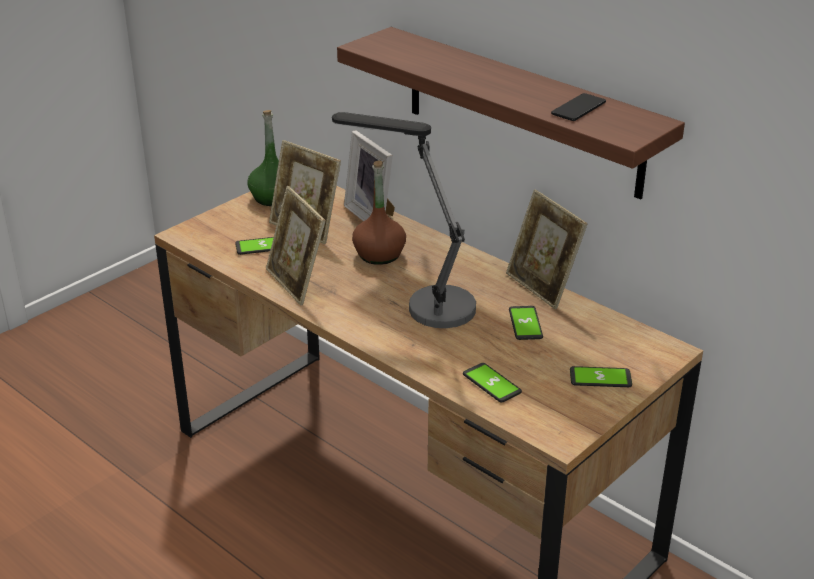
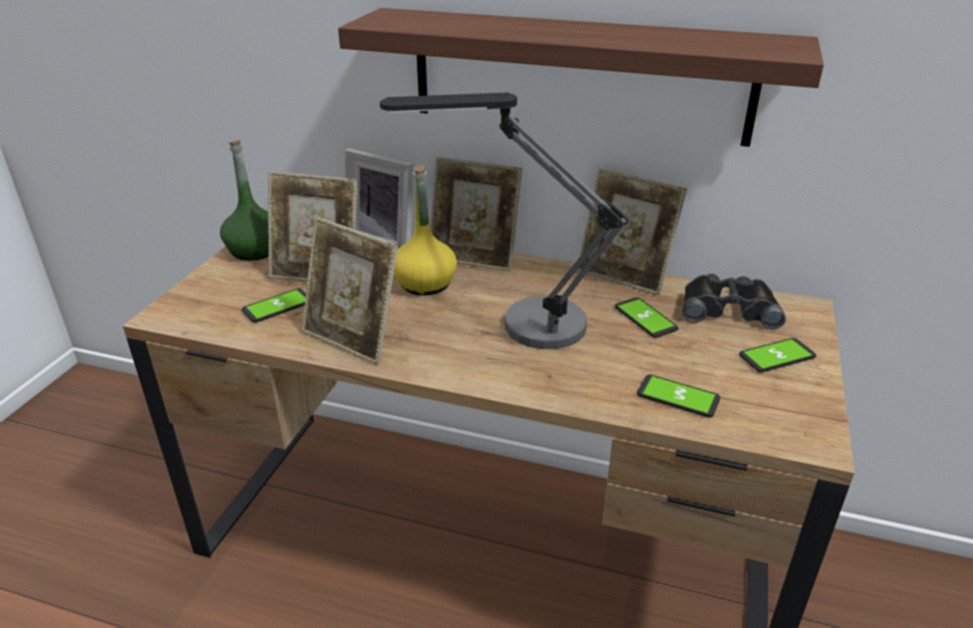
camera: 25 degrees left, 0 degrees up
(379, 254) = (425, 283): brown bottle -> yellow bottle
(434, 243) = (474, 258): none -> picture frame
(578, 108) = (697, 40): phone -> none
(602, 333) = (728, 308): none -> black binoculars

